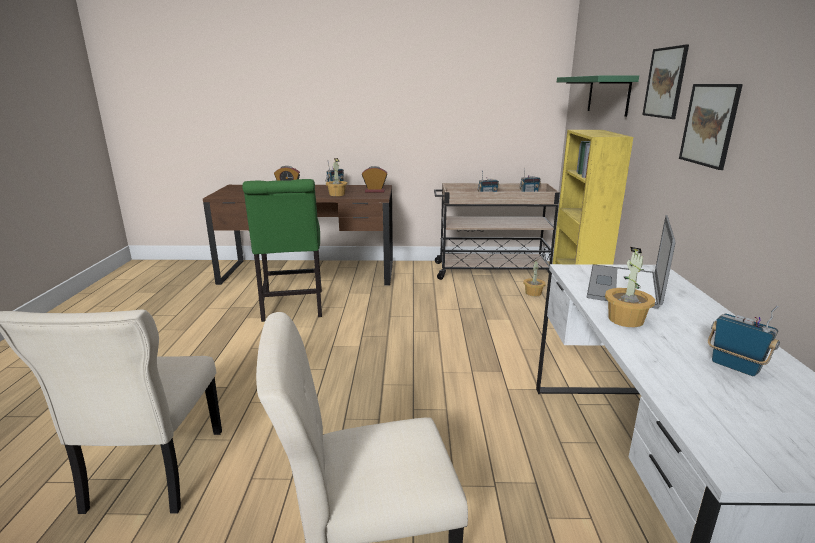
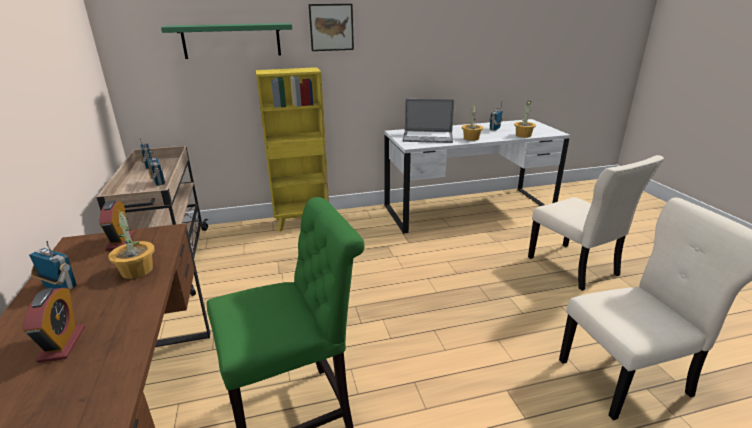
camera: 105 degrees left, 5 degrees up
(533, 293) = (240, 238): potted plant -> potted plant (523, 135)
(709, 125) = (389, 49): picture -> none

